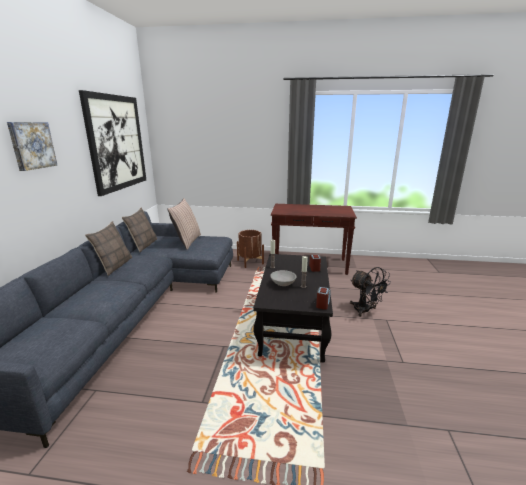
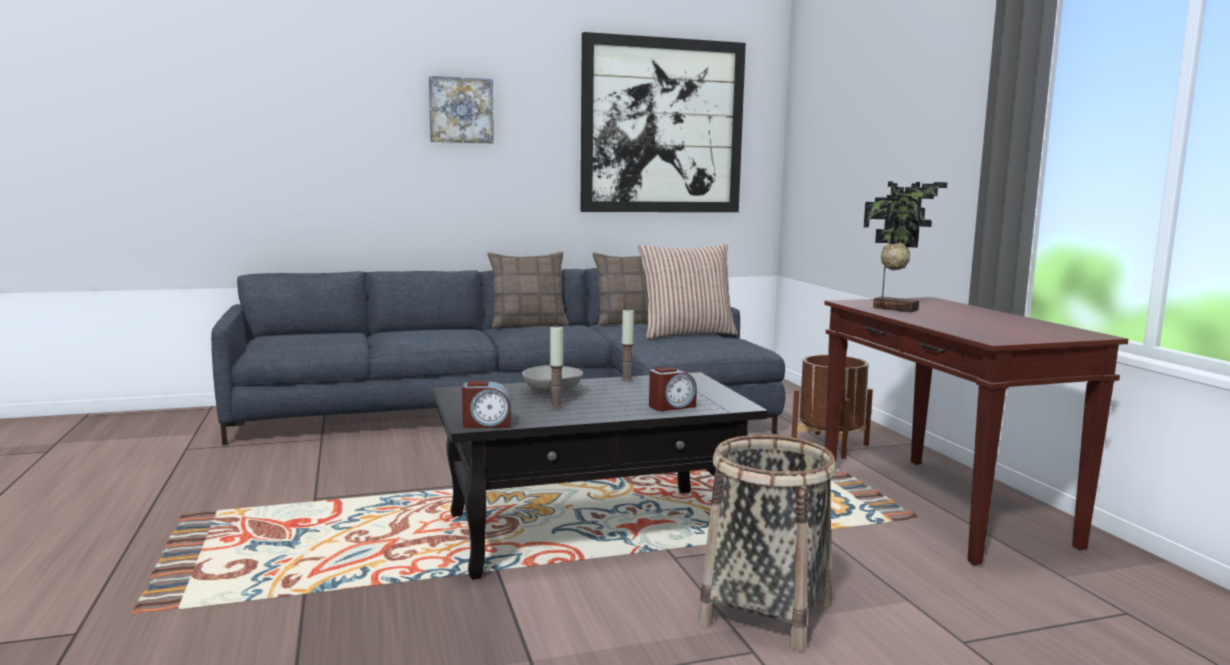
camera: 65 degrees right, 10 degrees down
(295, 211) = (895, 309): none -> potted plant
(365, 311) = (766, 613): black fan -> basket

